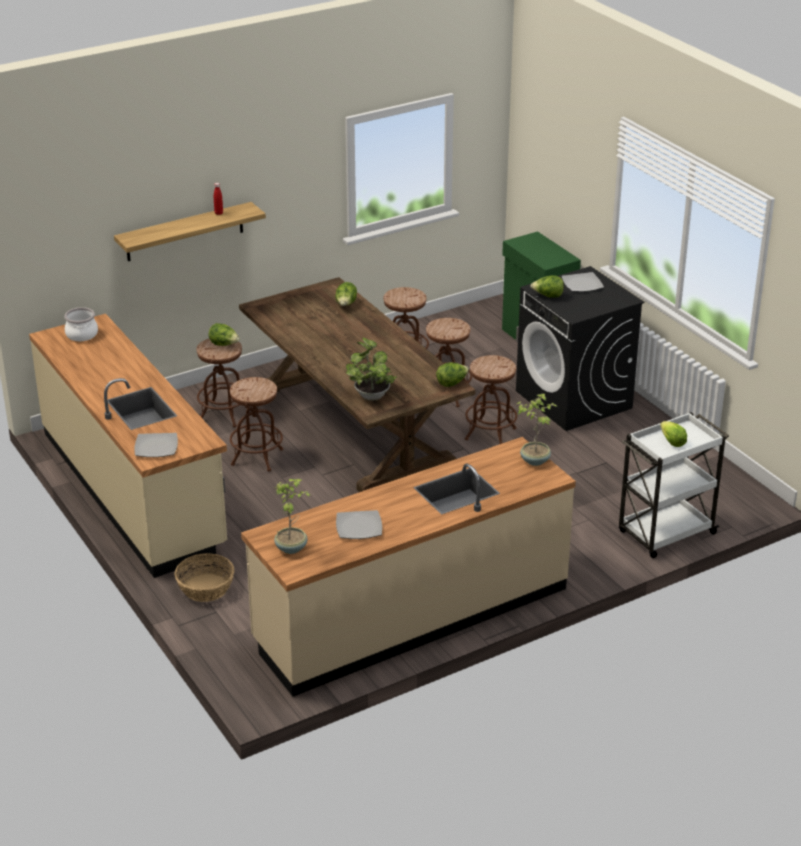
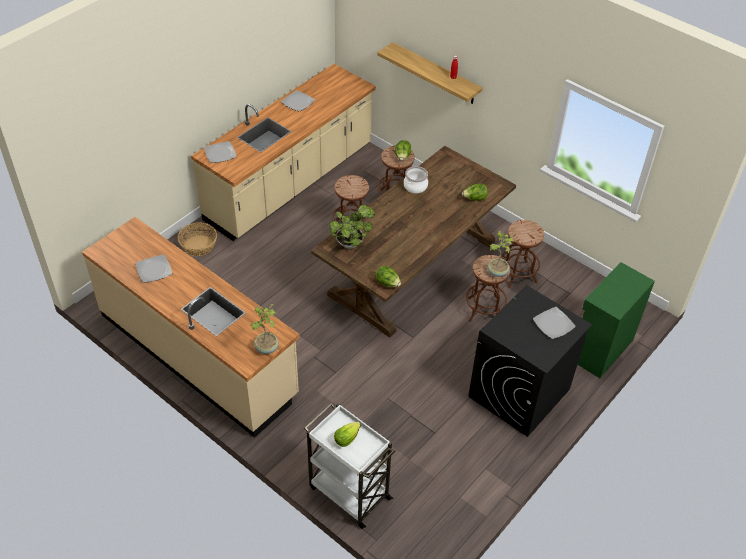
camera: 70 degrees right, 15 degrees up
(82, 334) = (343, 84): cooking pot -> cooking pot (415, 186)
(93, 372) = (298, 102): none -> plate
(292, 548) = (122, 243): potted plant -> potted plant (498, 272)
(490, 434) = (440, 349): brown stool -> none
(548, 296) = (518, 305): lettuce -> none

